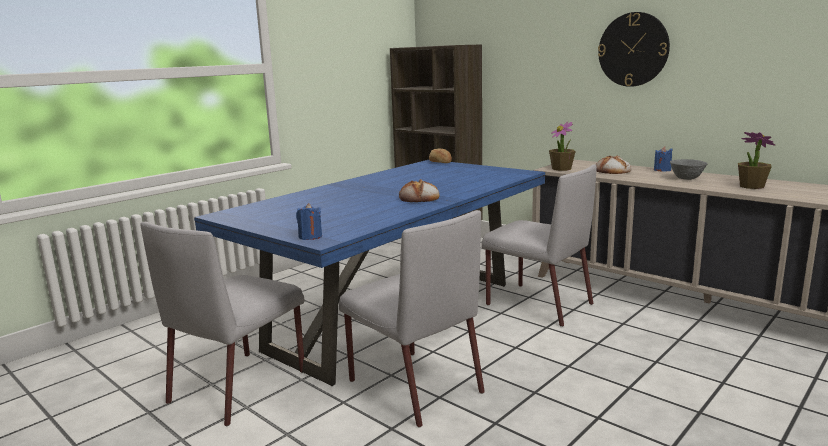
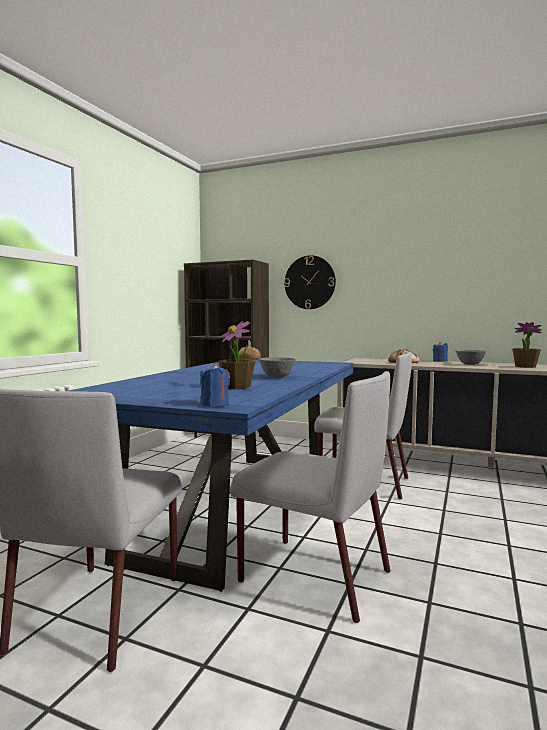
camera: 20 degrees left, 10 degrees down
(420, 198) = (277, 377): bread -> grey bowl
(561, 169) = (360, 362): potted plant -> potted plant (237, 387)
(633, 49) = (405, 266): wall clock -> wall clock (310, 282)

